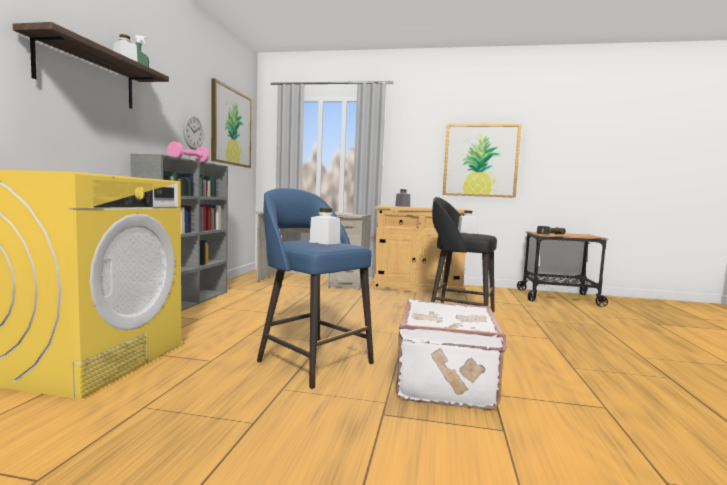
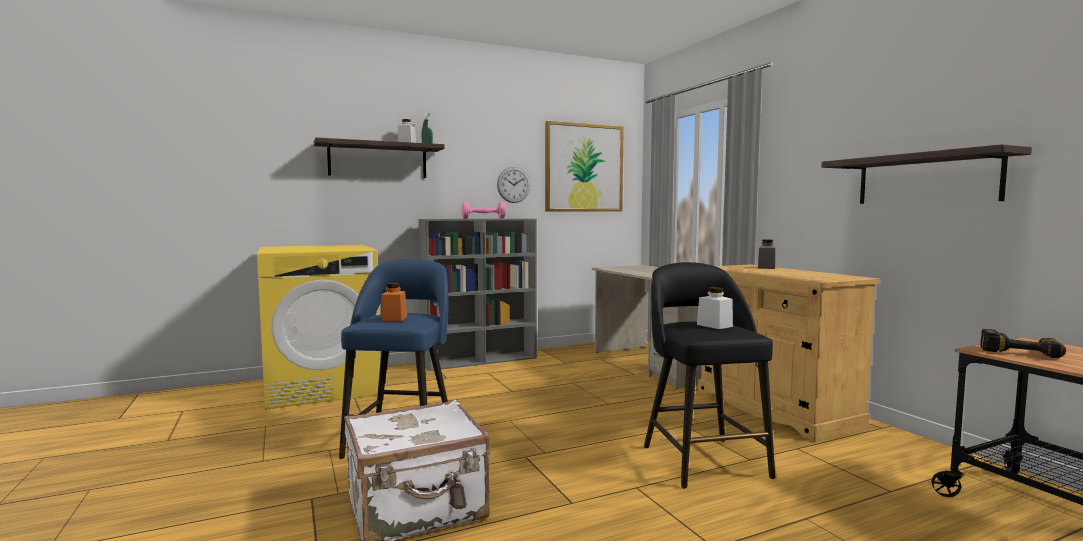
camera: 55 degrees right, 0 degrees up
(324, 242) = (394, 319): white jar -> orange jar
(480, 160) = (926, 179): picture -> shelf

